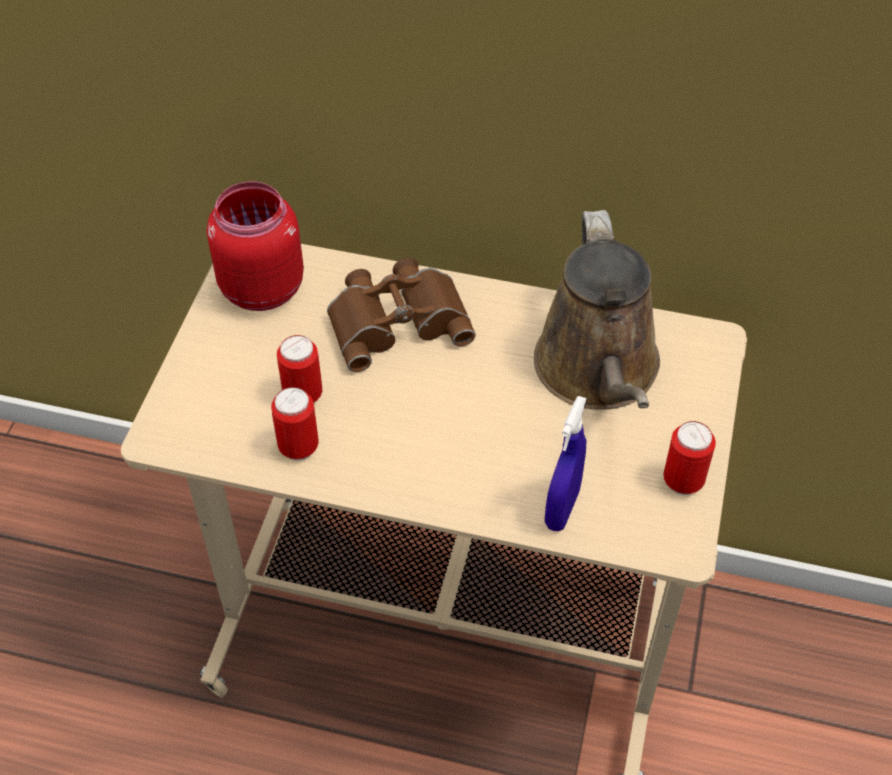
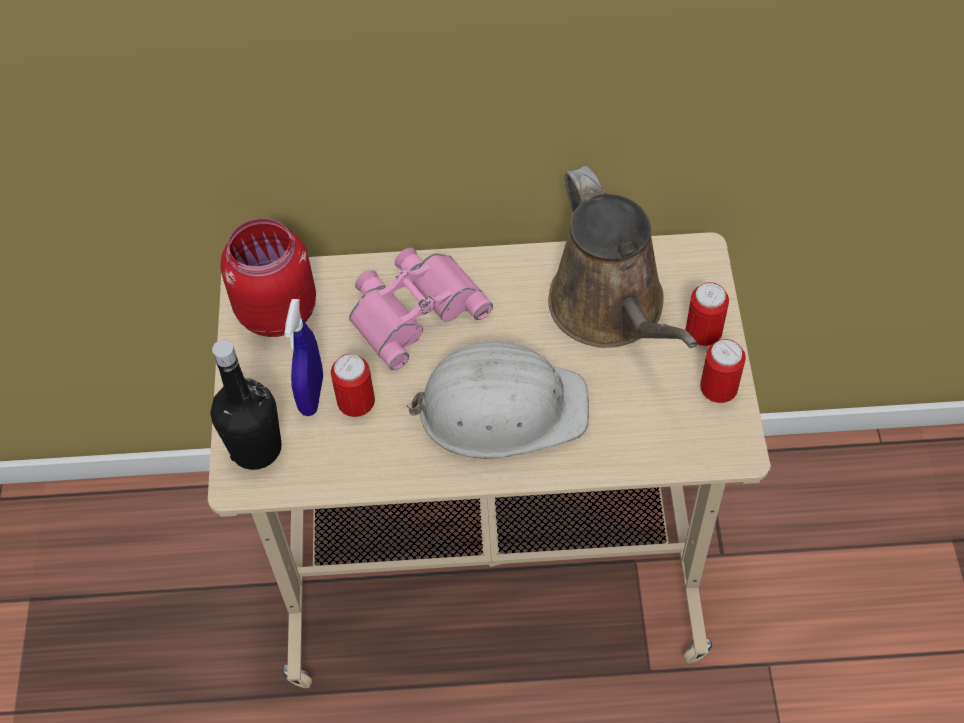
camera: 15 degrees left, 5 degrees up
(188, 410) = (256, 448): none -> black bottle
(298, 447) = (372, 455): can -> can (703, 335)
(397, 319) = (414, 308): brown binoculars -> pink binoculars
(447, 437) = (501, 407): none -> white hard hat
(562, 508) = (624, 445): blue spray bottle -> blue spray bottle (311, 395)

